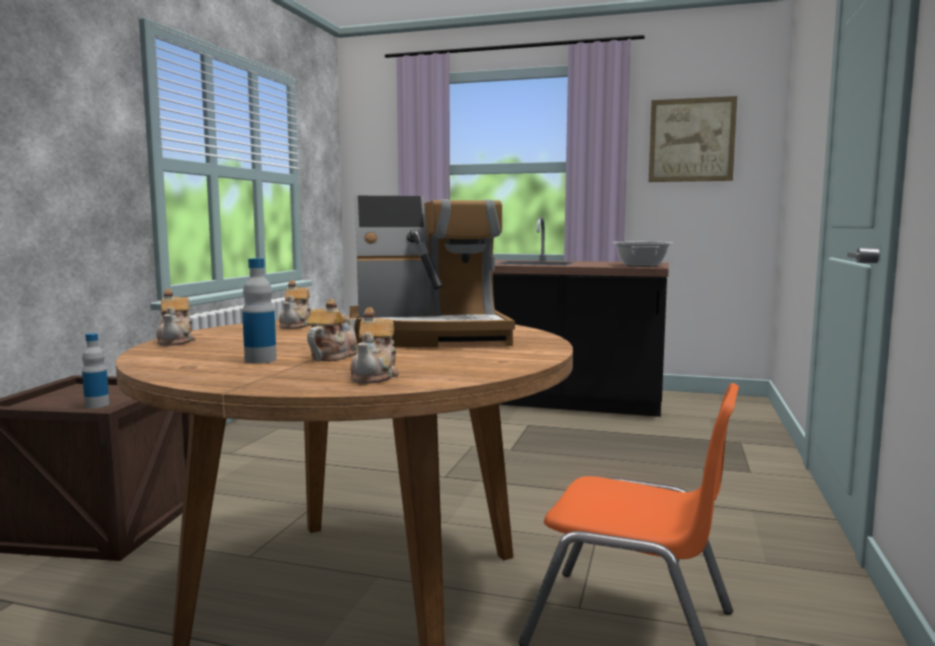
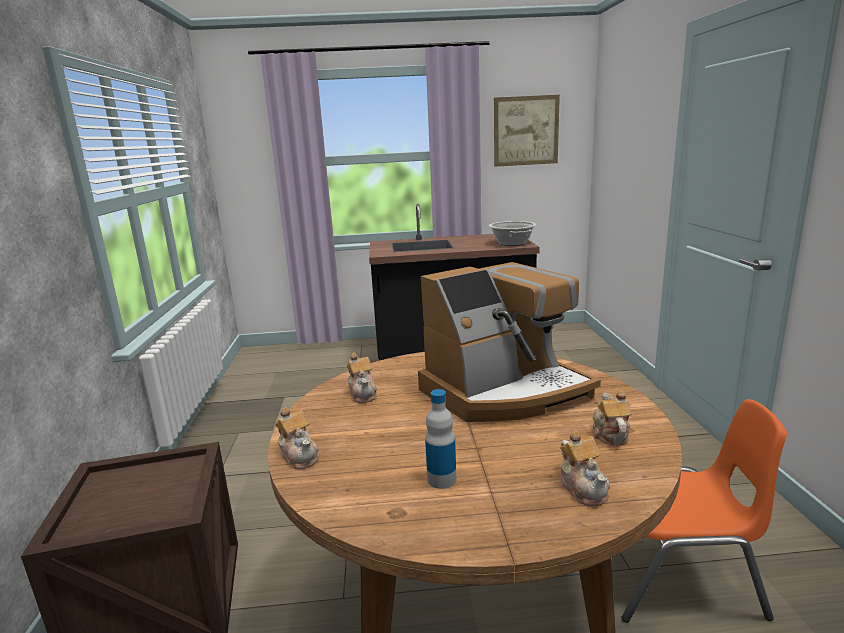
camera: 20 degrees left, 10 degrees up
(97, 405) = (158, 506): bottle -> none
(332, 356) = (490, 454): teapot -> teapot (609, 434)

